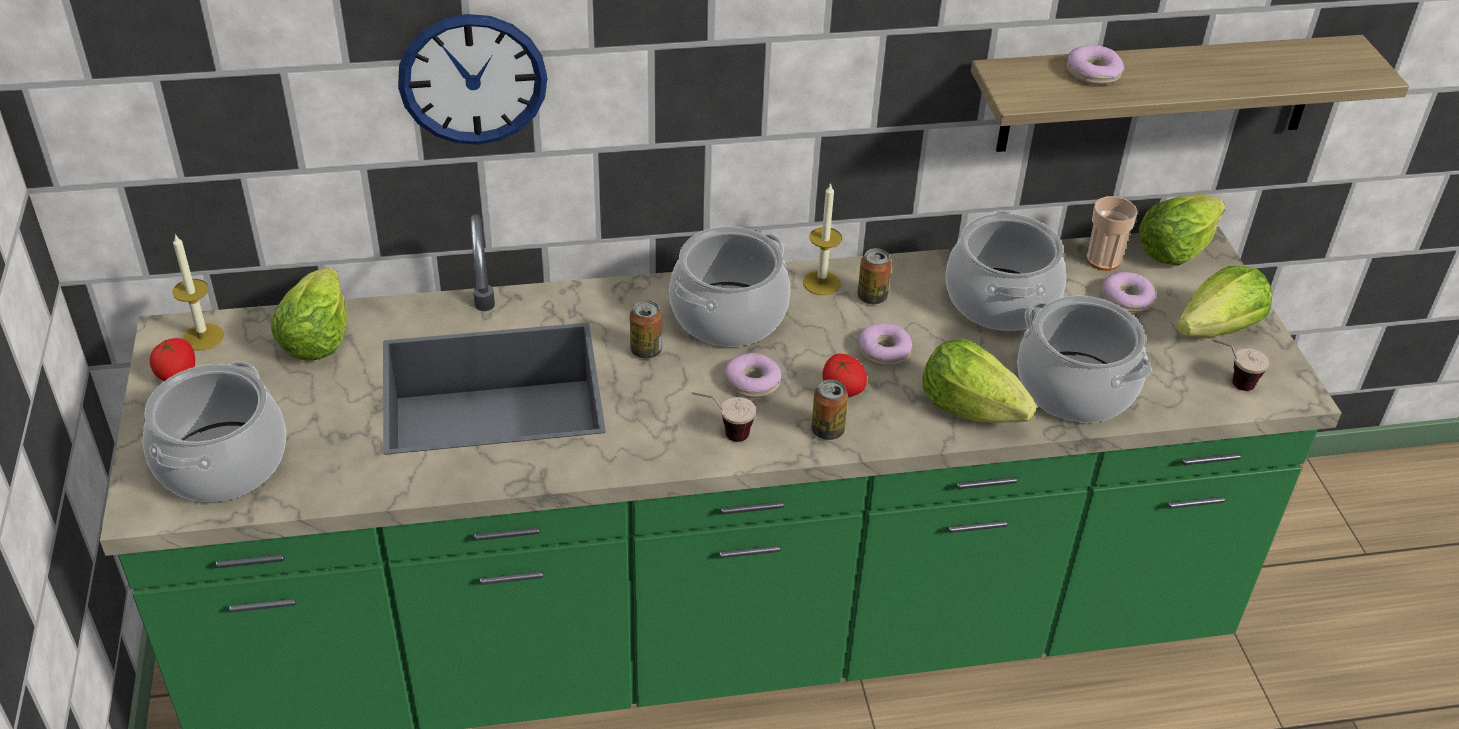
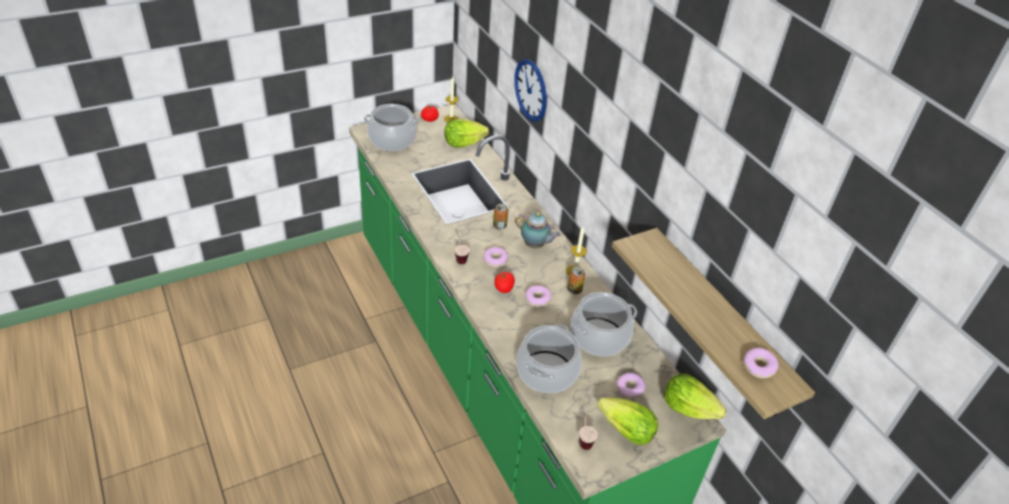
camera: 70 degrees right, 0 degrees up
(729, 315) = (535, 246): cooking pot -> teapot
(827, 430) = (475, 288): can -> none
(970, 408) = (513, 333): lettuce -> none
(1093, 73) = (674, 271): donut -> donut (758, 367)
(1103, 260) = (658, 376): cup -> none

